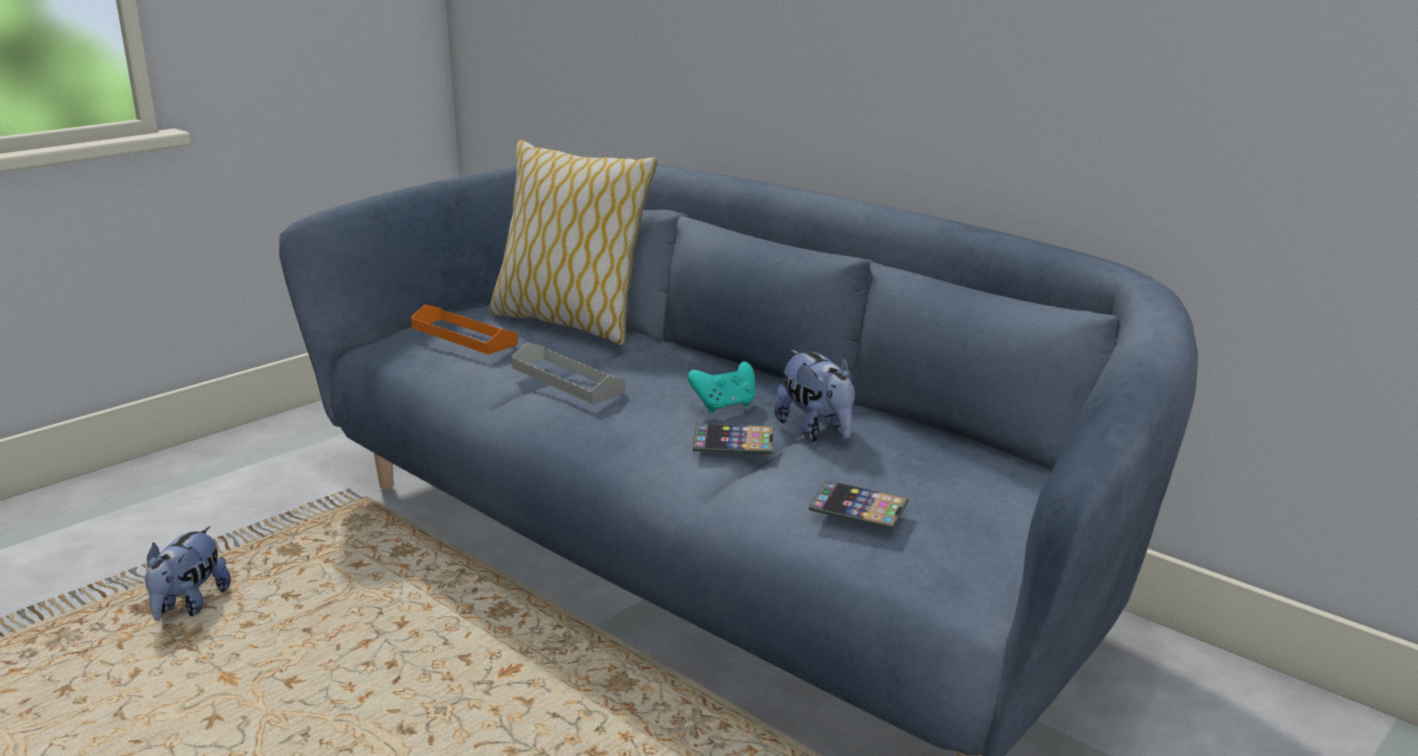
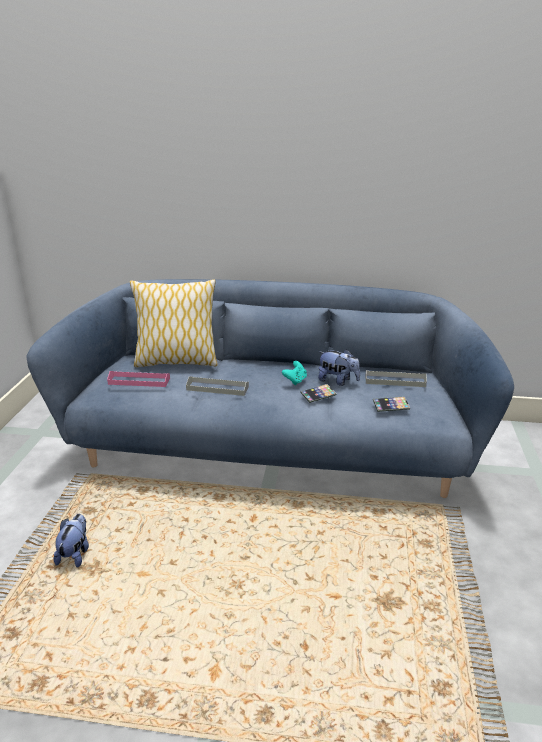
camera: 35 degrees left, 5 degrees up
(189, 605) = (75, 554): plush toy -> plush toy turned 150 degrees counterclockwise
(464, 336) = (139, 381): orange tray -> pink tray
(941, 465) = (395, 381): none -> grey tray

